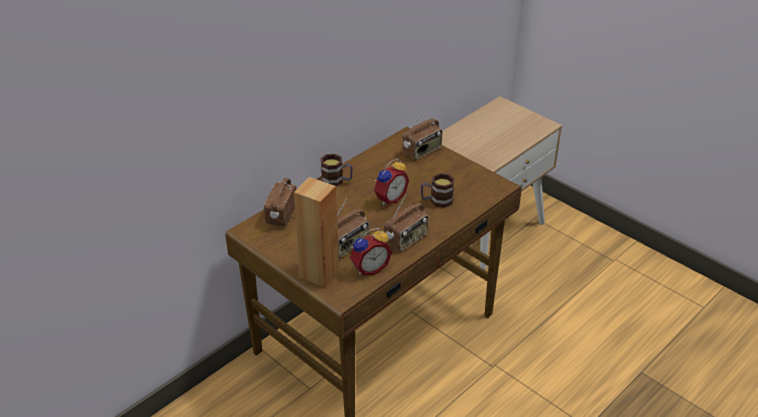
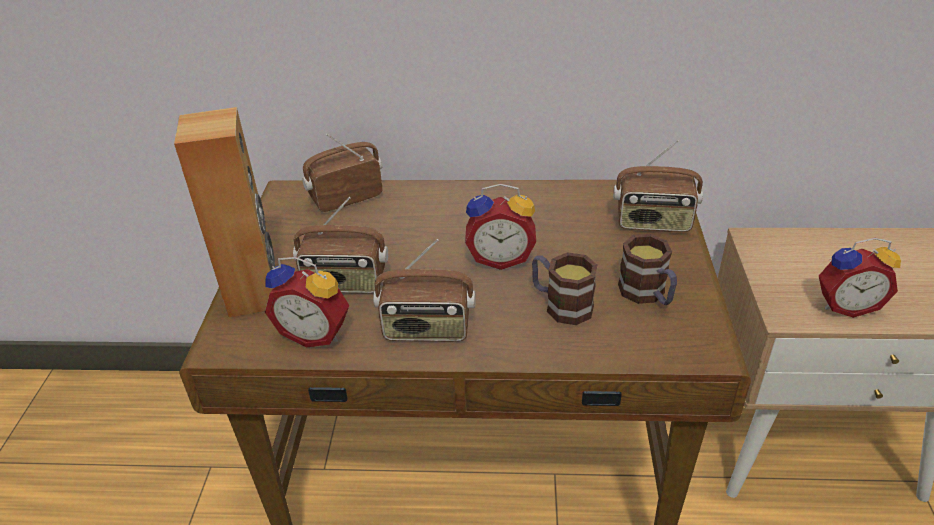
camera: 50 degrees right, 0 degrees up
(337, 181) = (473, 196): mug -> mug (647, 294)
(500, 148) = (845, 305): none -> alarm clock

